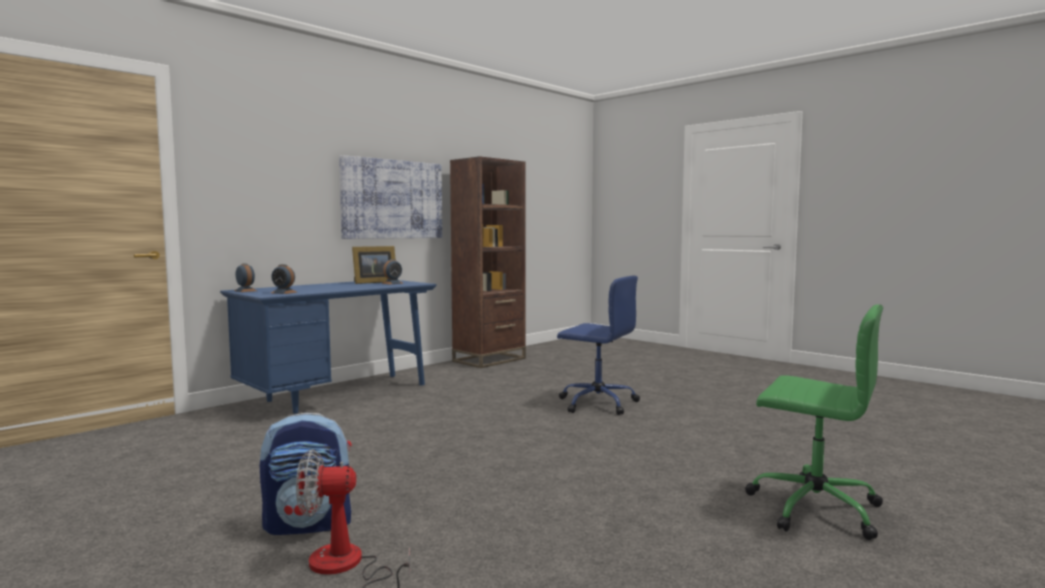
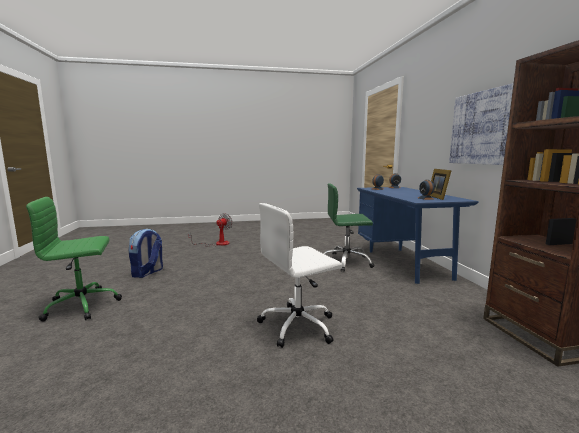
camera: 125 degrees right, 5 degrees up
(309, 524) = (246, 243): backpack -> backpack (147, 273)
(374, 417) = (346, 262): none -> green office chair
(596, 403) = (298, 325): blue office chair -> white office chair

